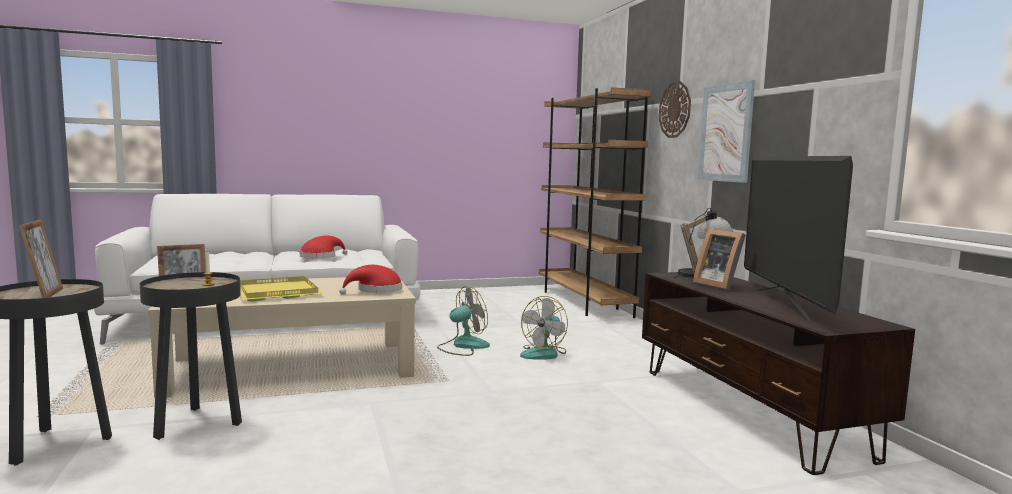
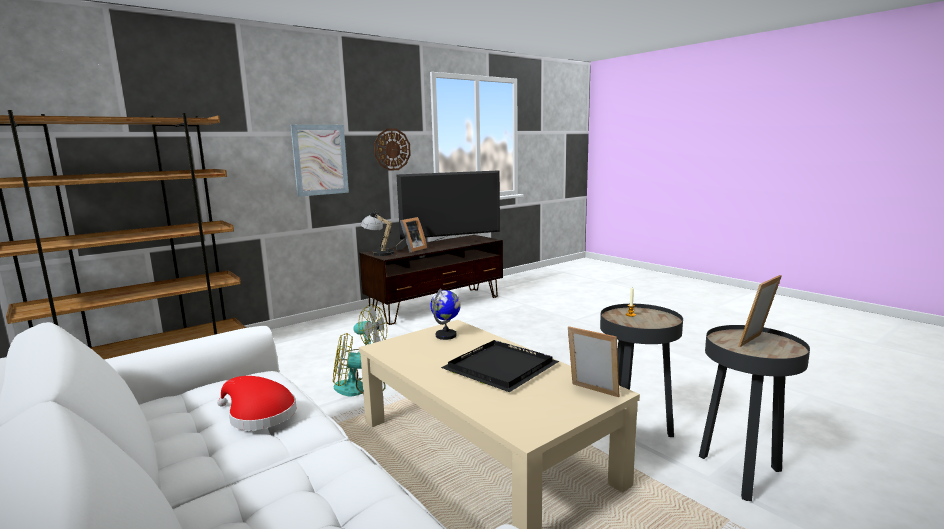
camera: 110 degrees left, 5 degrees up
(279, 292) = (498, 368): yellow tray -> black tray
(376, 290) = (446, 335): red hat -> globe
(463, 346) = (358, 388): fan -> fan turned 45 degrees counterclockwise
(675, 109) = (248, 139): wall clock -> wall clock (392, 149)

